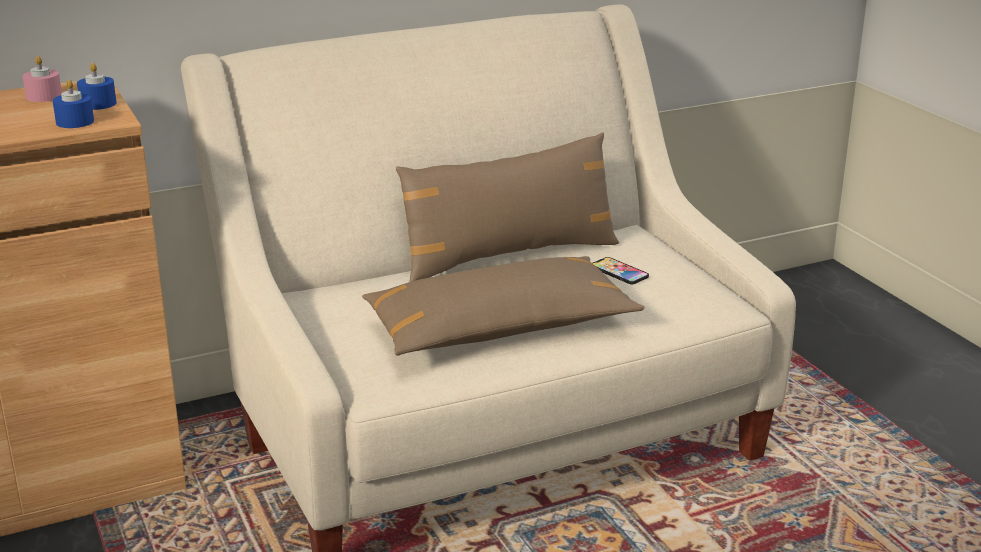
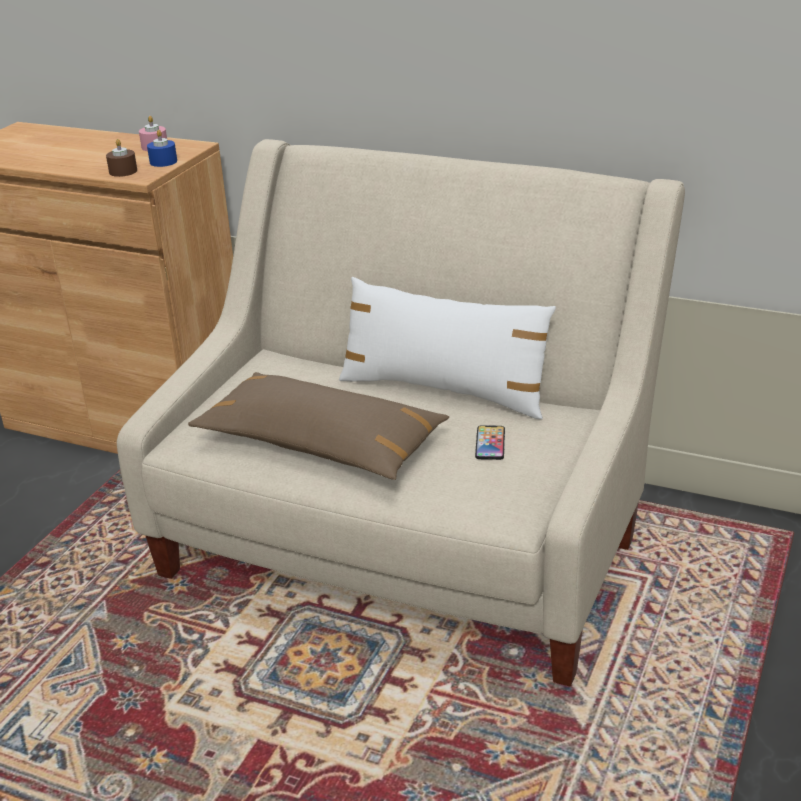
camera: 50 degrees right, 5 degrees up
(75, 122) = (123, 171): blue candle -> brown candle
(509, 255) = (444, 390): brown pillow -> white pillow

